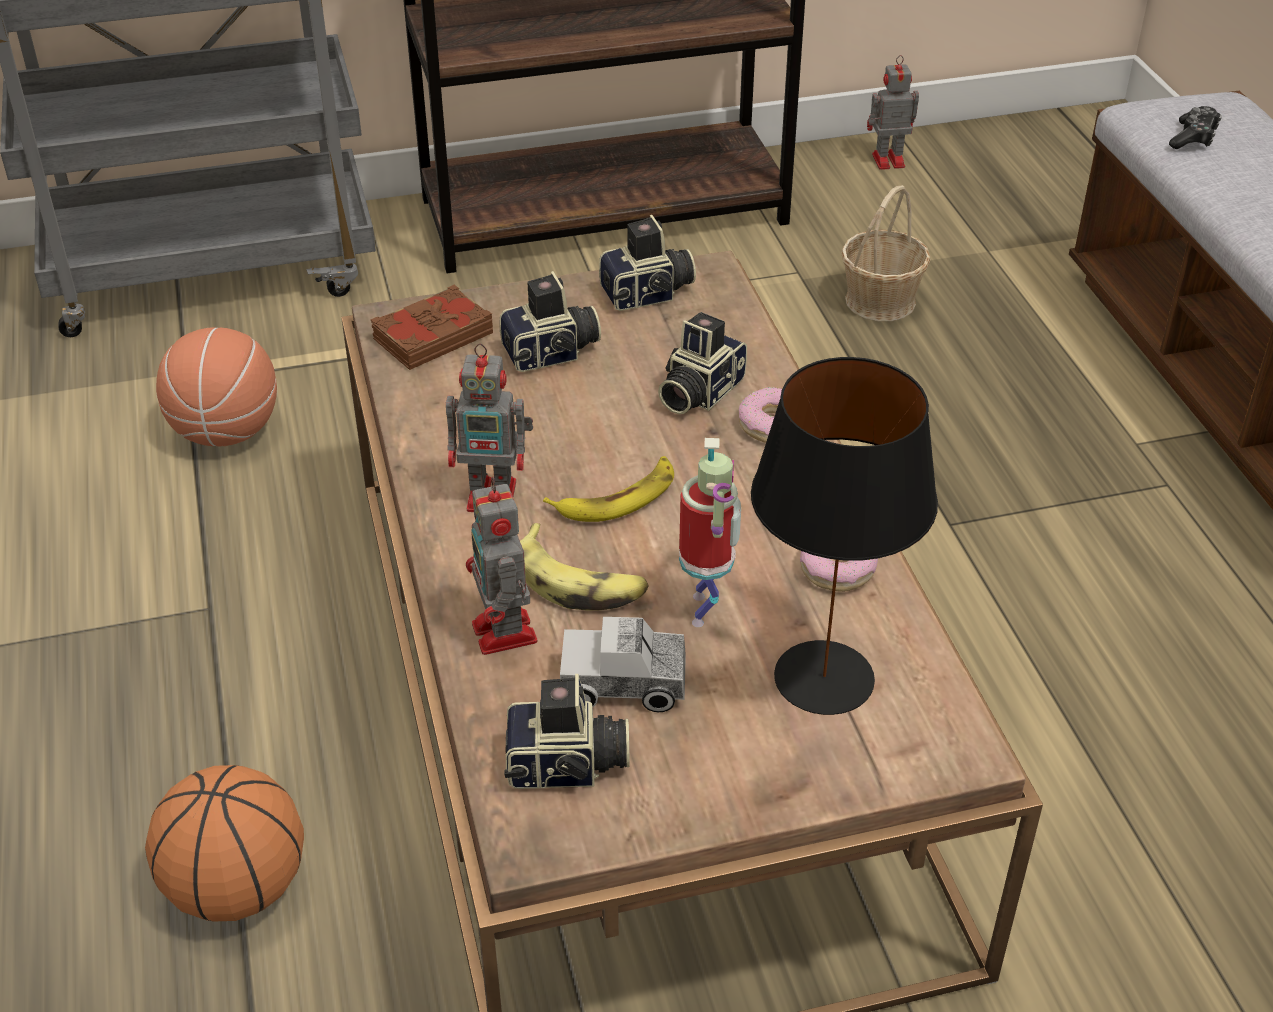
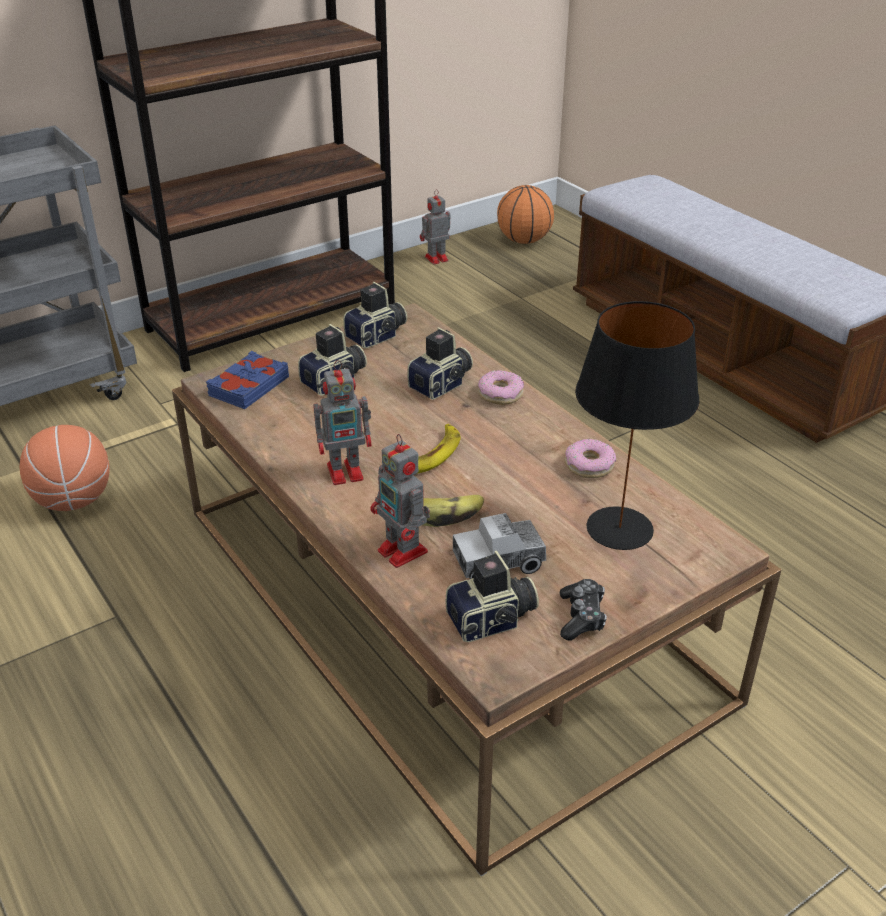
camera: 20 degrees left, 5 degrees down
(237, 888) = (228, 794): basketball -> basketball (524, 241)
(432, 336) = (248, 386): brown book -> blue book
(697, 392) = (442, 385): camera -> camera turned 150 degrees counterclockwise
(706, 610) = (524, 507): toy robot -> none
(881, 301) = (473, 337): basket -> none
(1193, 138) = (646, 199): game controller -> game controller (581, 617)

